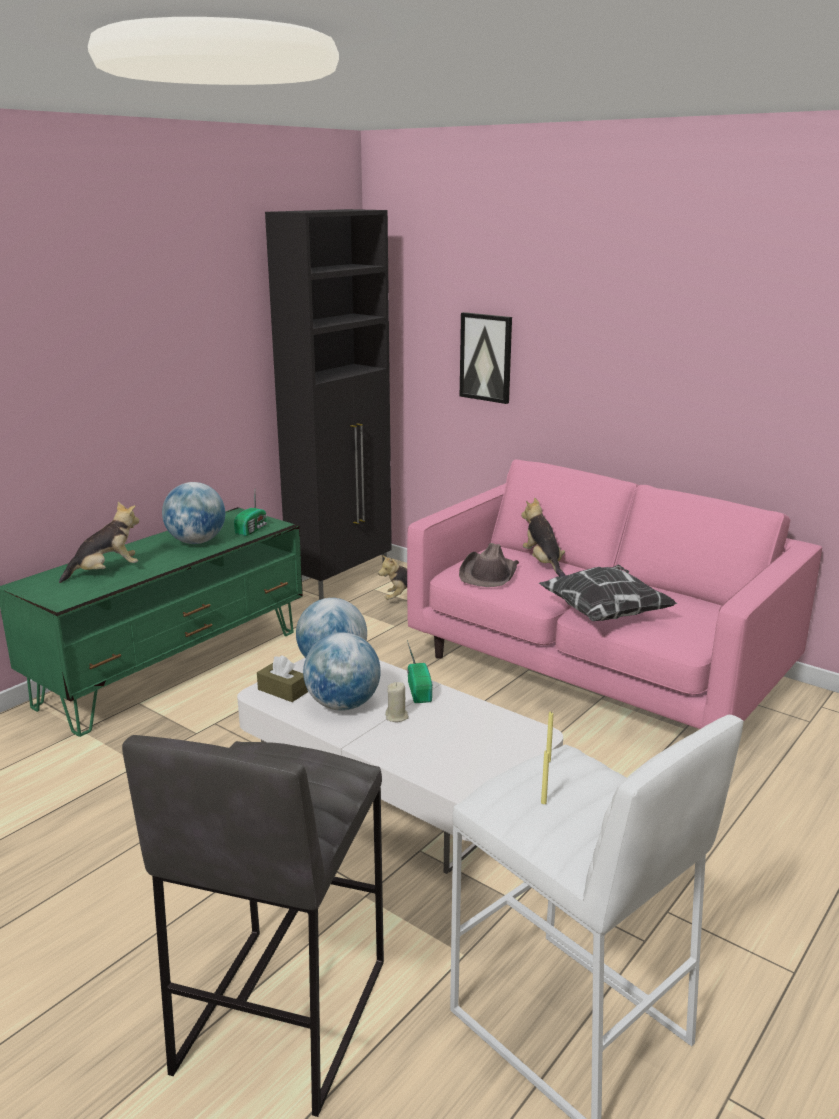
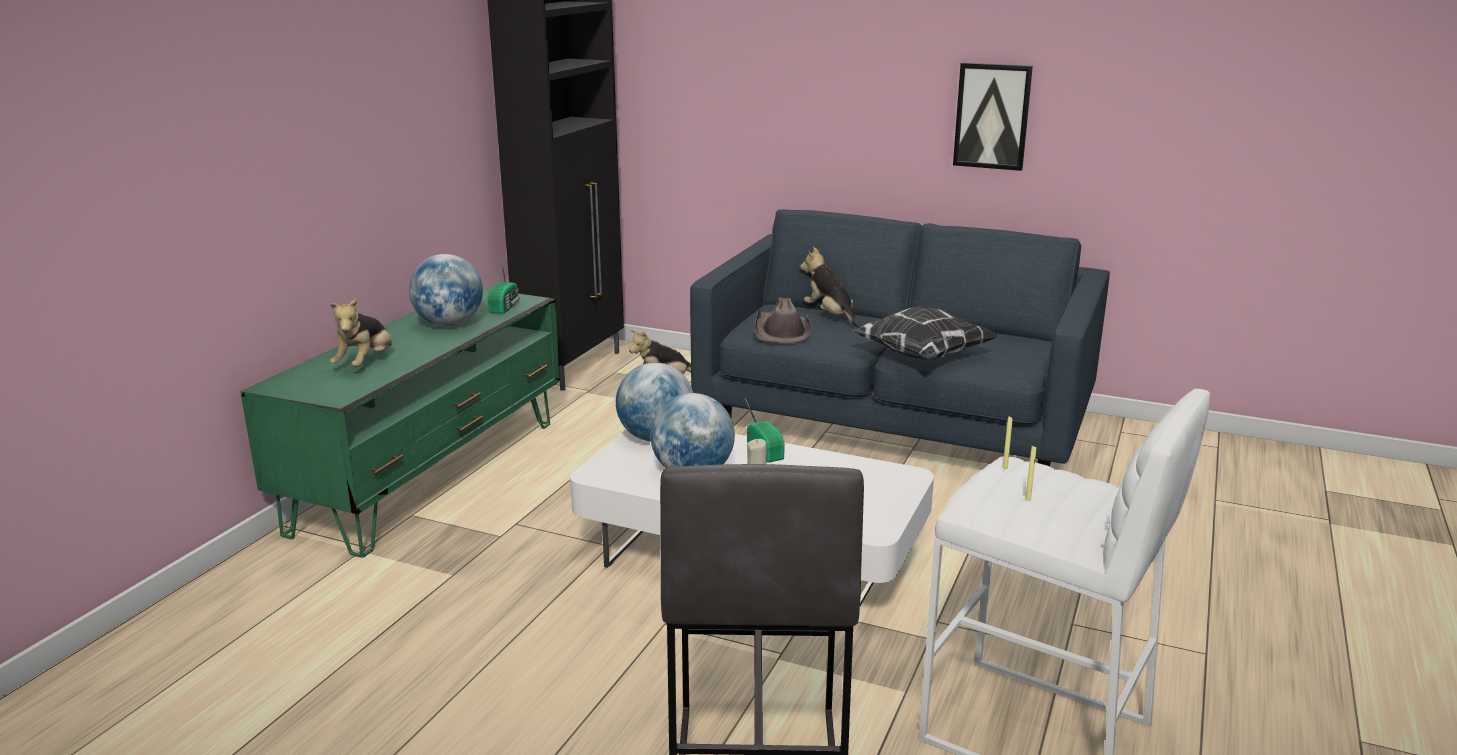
camera: 15 degrees left, 0 degrees up
(106, 572) = (366, 363): plush toy -> plush toy turned 150 degrees clockwise
(282, 691) = (618, 468): brown tissue box -> none
(486, 357) = (729, 101): picture -> picture (992, 116)
(596, 671) = (894, 425): pink sofa -> blue sofa

